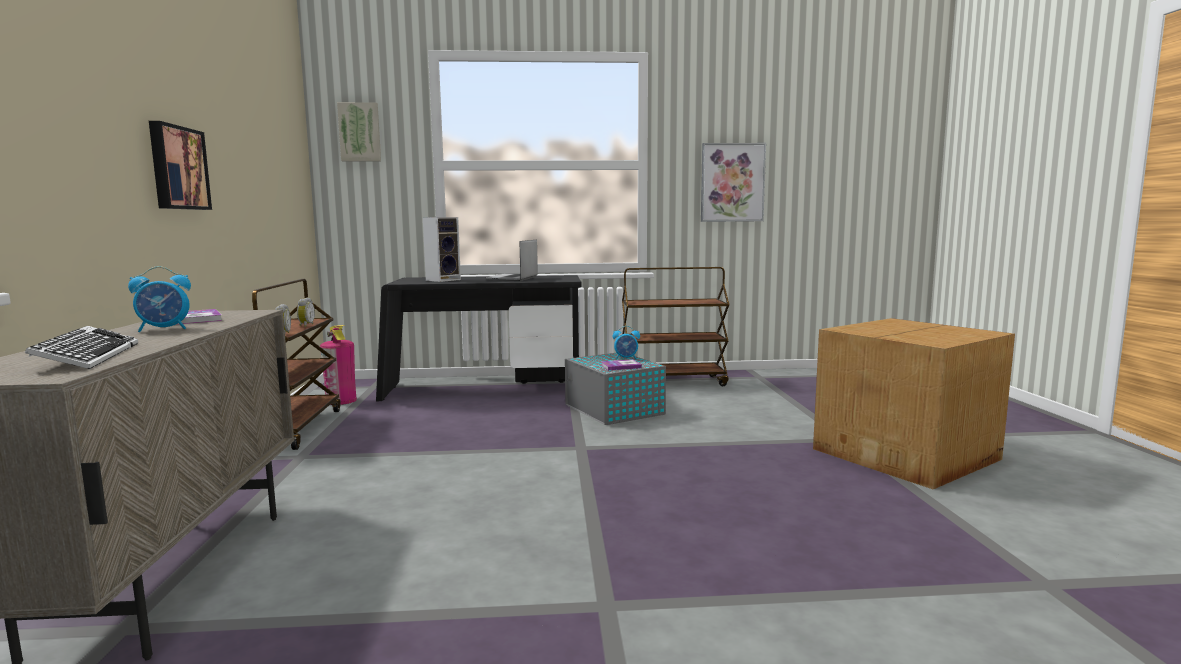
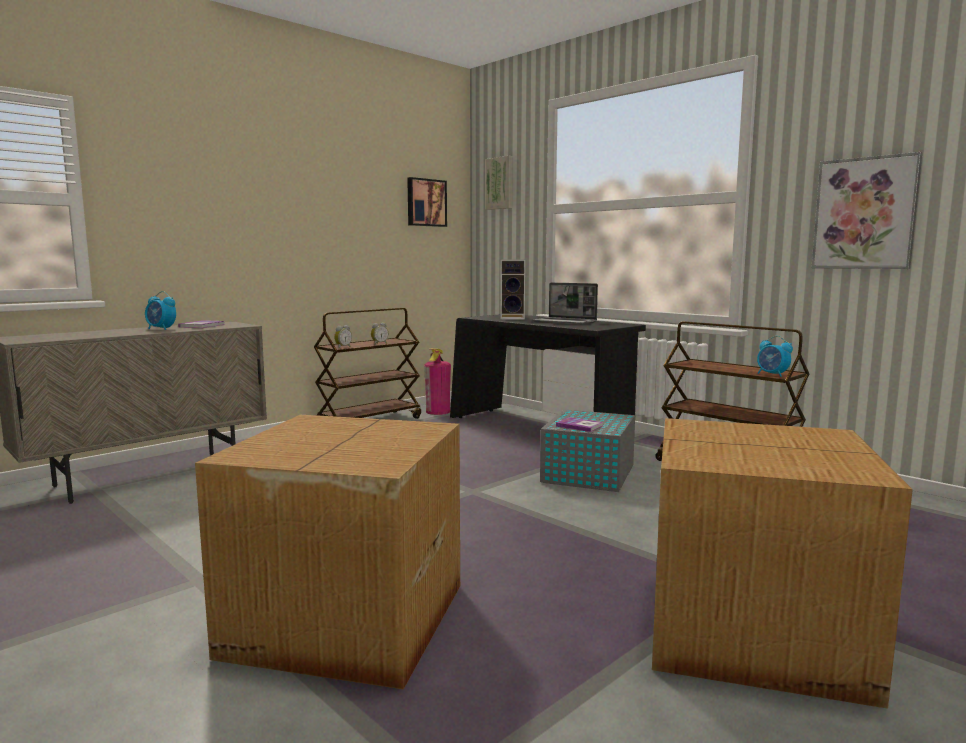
camera: 50 degrees right, 0 degrees up
(88, 356) = (70, 336): keyboard -> none
(177, 168) = (278, 226): picture -> picture (426, 202)
(513, 278) = (565, 322): laptop -> laptop turned 120 degrees counterclockwise
(626, 359) = (611, 421): alarm clock -> alarm clock (772, 375)
(778, 557) = (343, 620): none -> cardboard box

